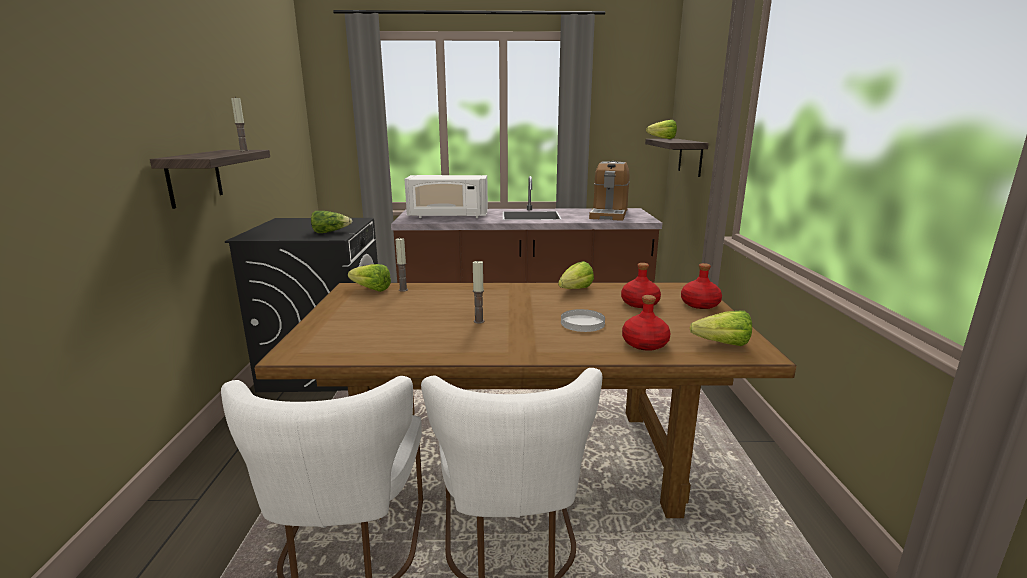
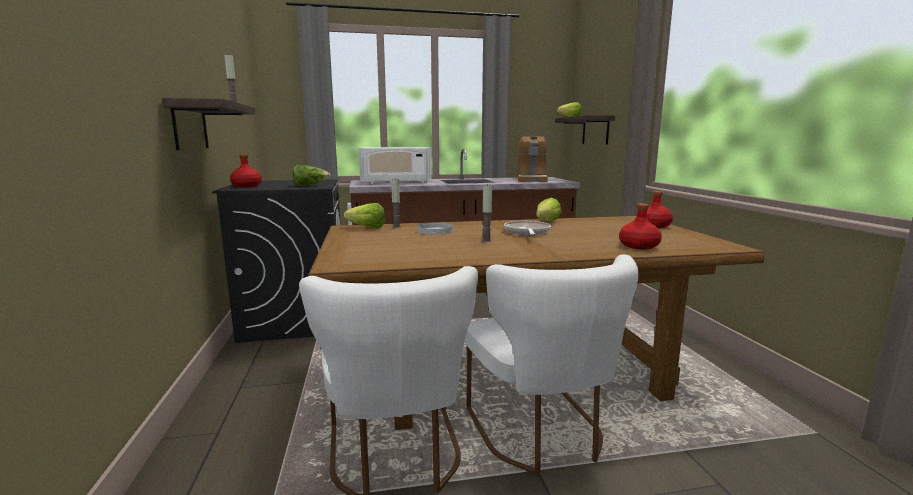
camera: 10 degrees left, 5 degrees down
(536, 308) = (527, 232): none -> frying pan
(582, 323) = (575, 238): white plate -> white plate (435, 230)
(640, 304) = (607, 227): red bottle -> red bottle (247, 186)
(717, 344) = (693, 244): lettuce -> none

